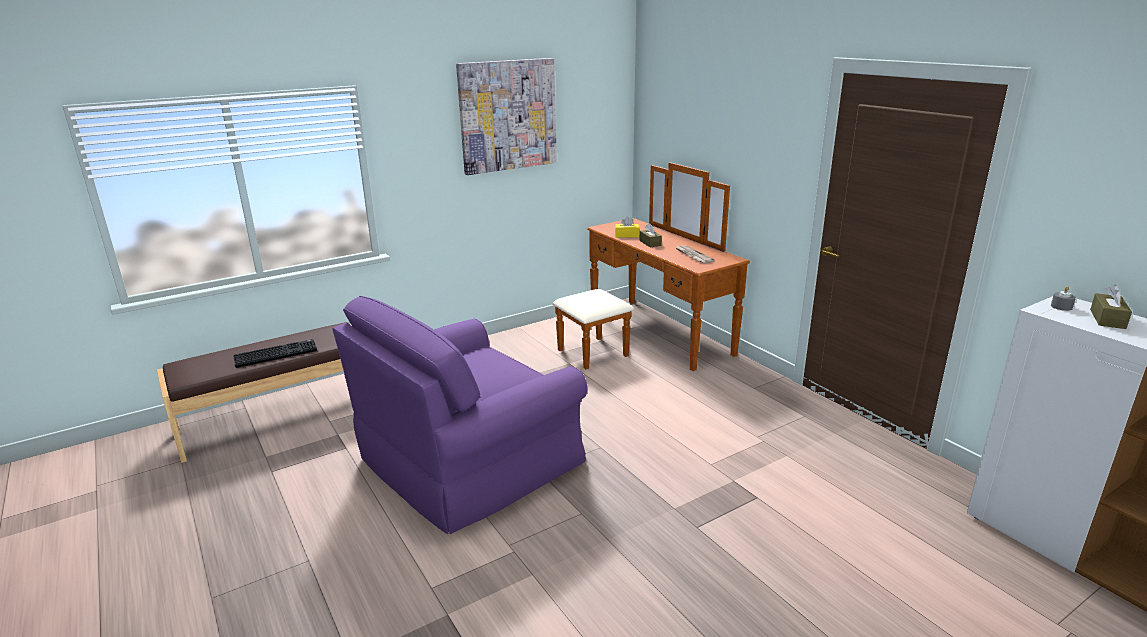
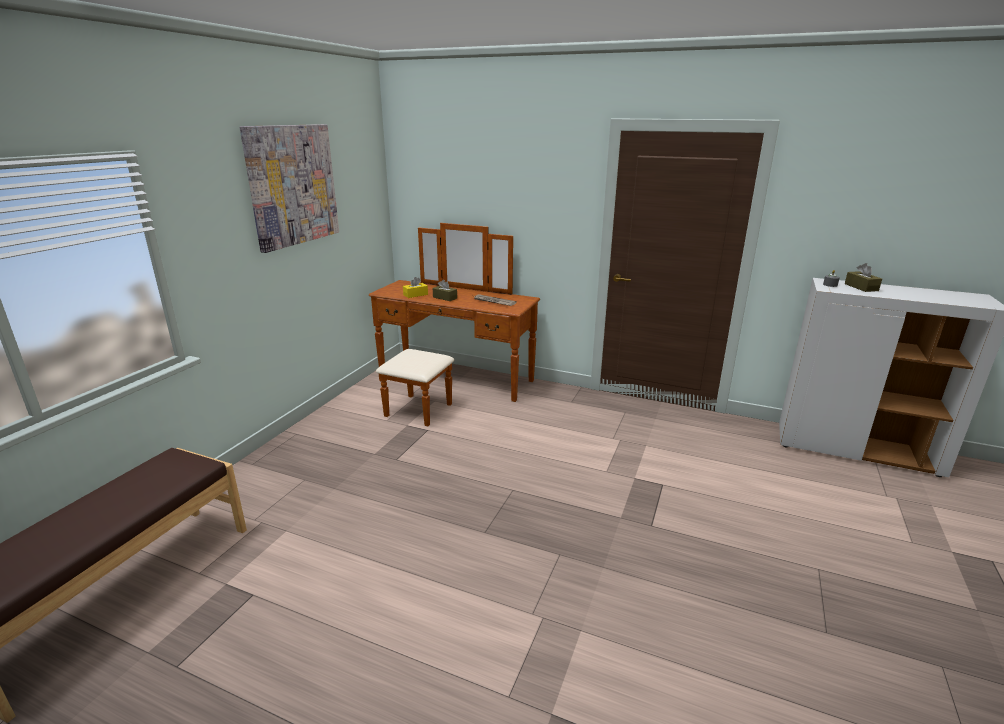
camera: 35 degrees left, 0 degrees up
(276, 354) = (113, 514): keyboard -> none
(468, 460) = (408, 550): purple armchair -> none

